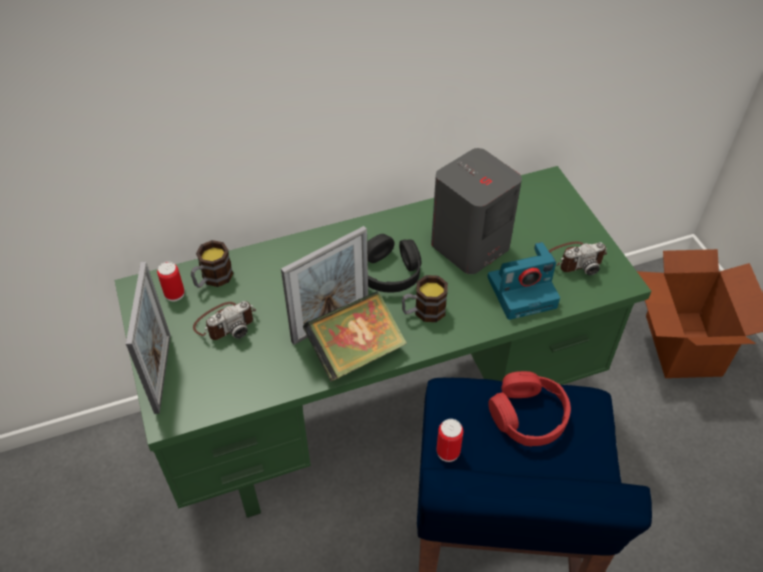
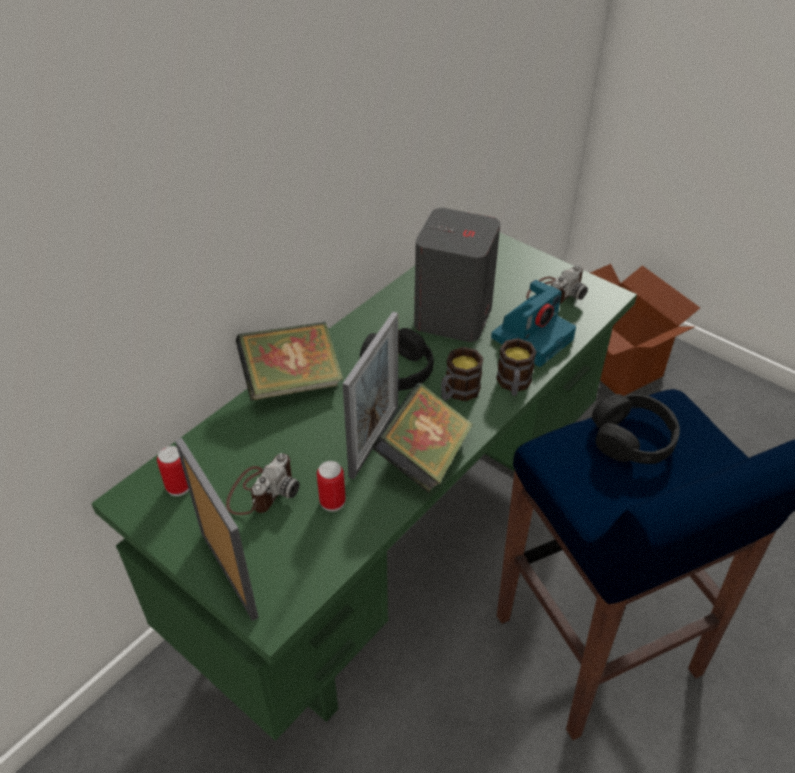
camera: 30 degrees left, 5 degrees down
(212, 279) = (212, 453): mug -> mug (513, 385)
(305, 249) = (292, 383): none -> book
(448, 451) = (591, 503): can -> can (332, 501)
(528, 416) = (632, 438): red headphones -> black headphones

